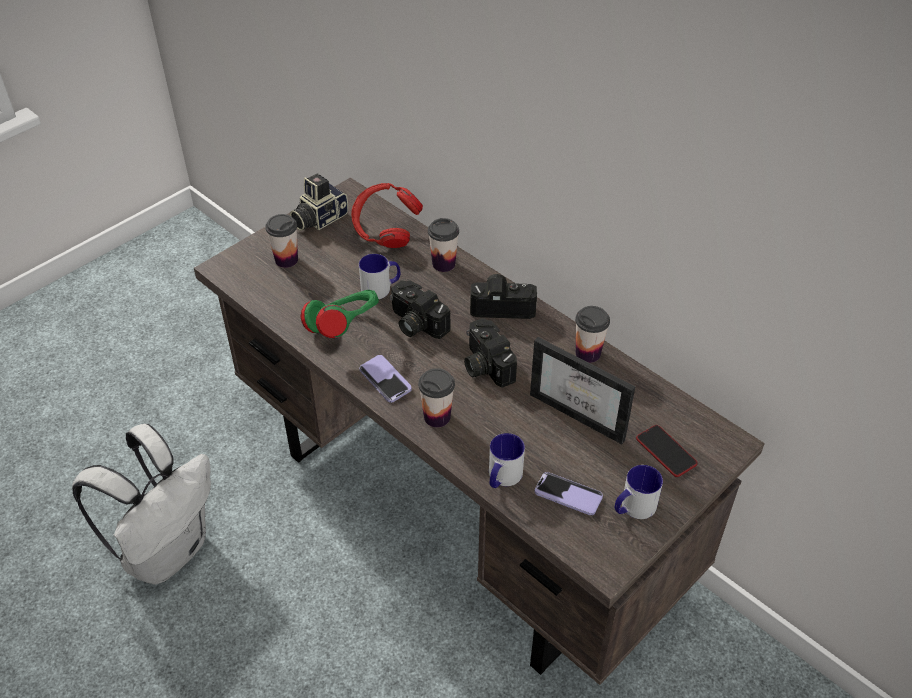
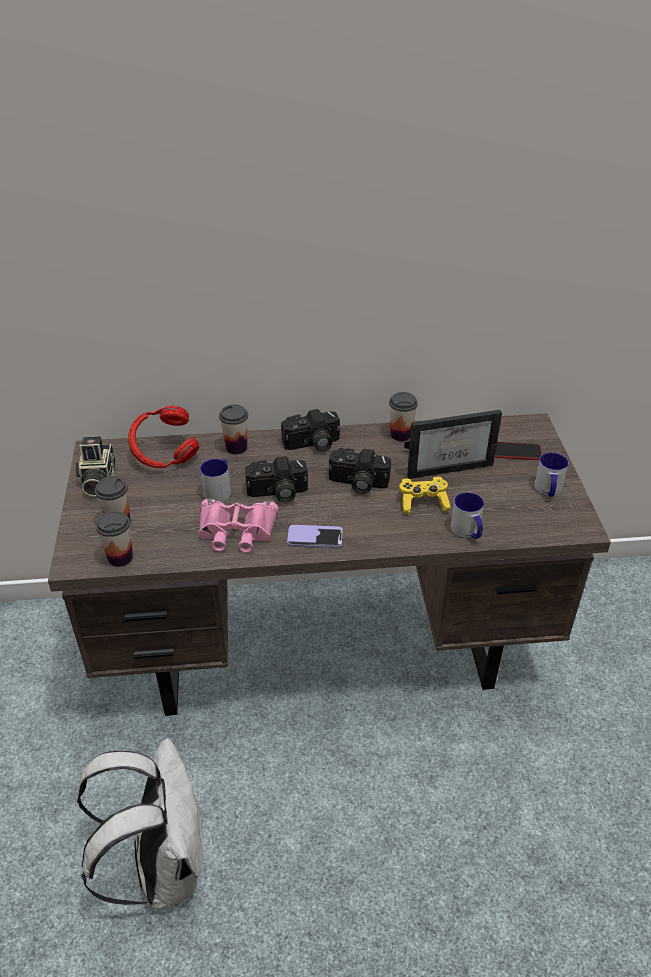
camera: 50 degrees left, 5 degrees down
(344, 329) = (236, 531): green headphones -> pink binoculars
(437, 417) = (380, 532): cup -> cup (120, 557)
(503, 305) = (312, 444): camera -> camera turned 150 degrees counterclockwise
(508, 423) = (423, 502): none -> yellow game controller
(568, 495) = (511, 511): phone -> none

